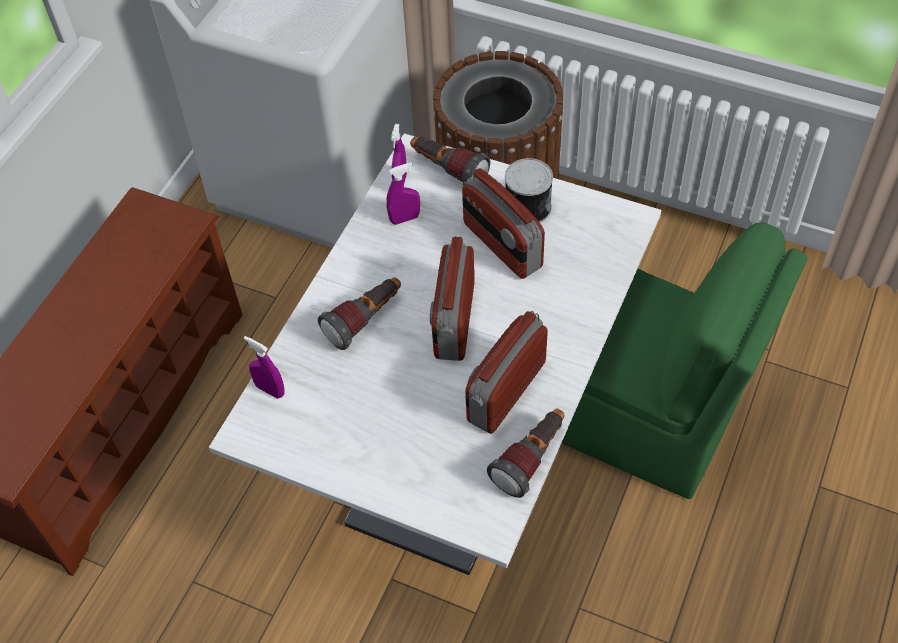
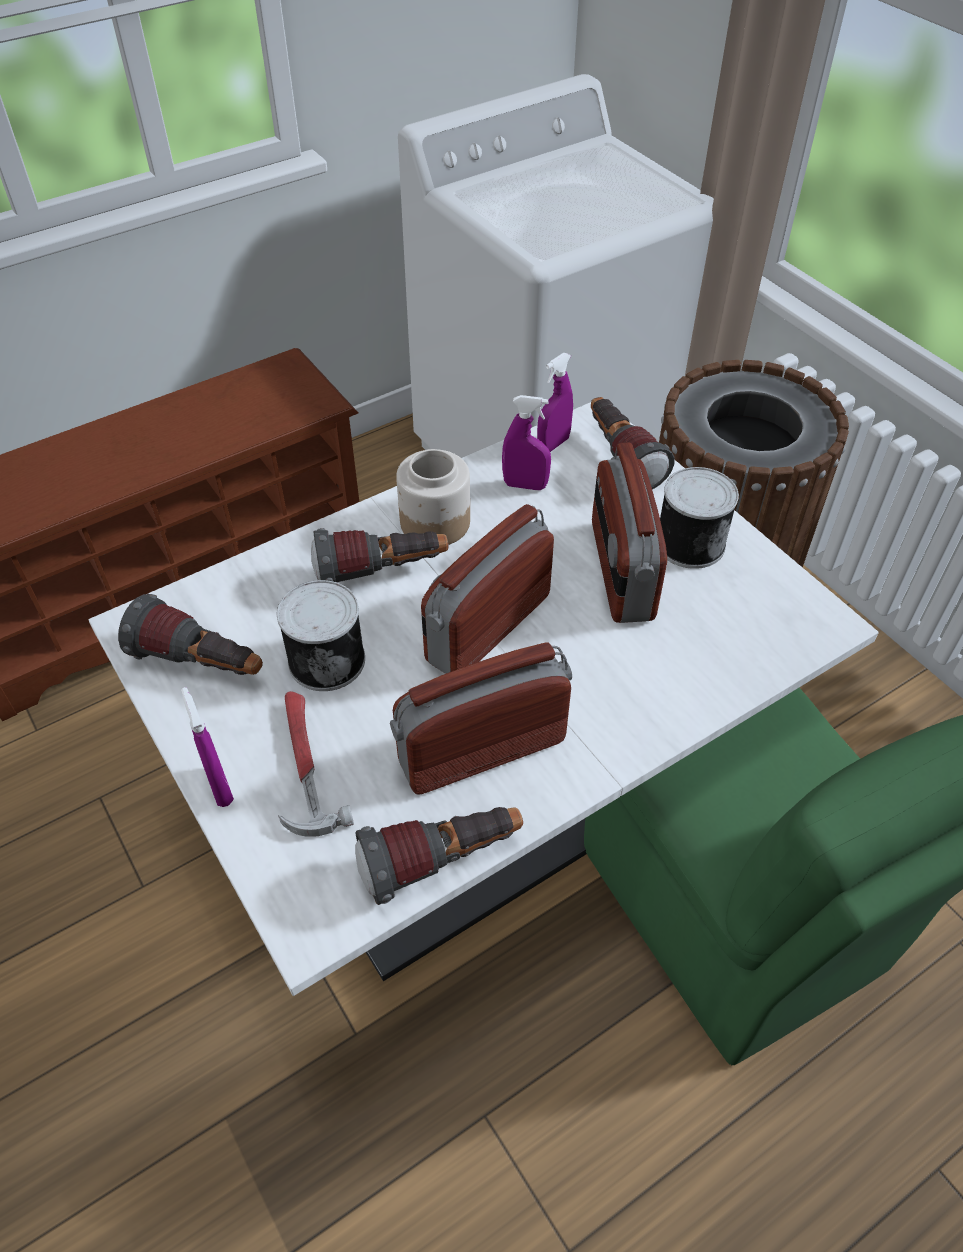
camera: 30 degrees right, 5 degrees down
(270, 390) = (209, 593): purple spray bottle -> purple spray bottle (220, 787)
(306, 433) = (201, 665): none -> flashlight
(369, 272) = (434, 522): none -> jar
(377, 389) = (327, 658): none -> can
(417, 454) = (304, 765): none -> hammer

